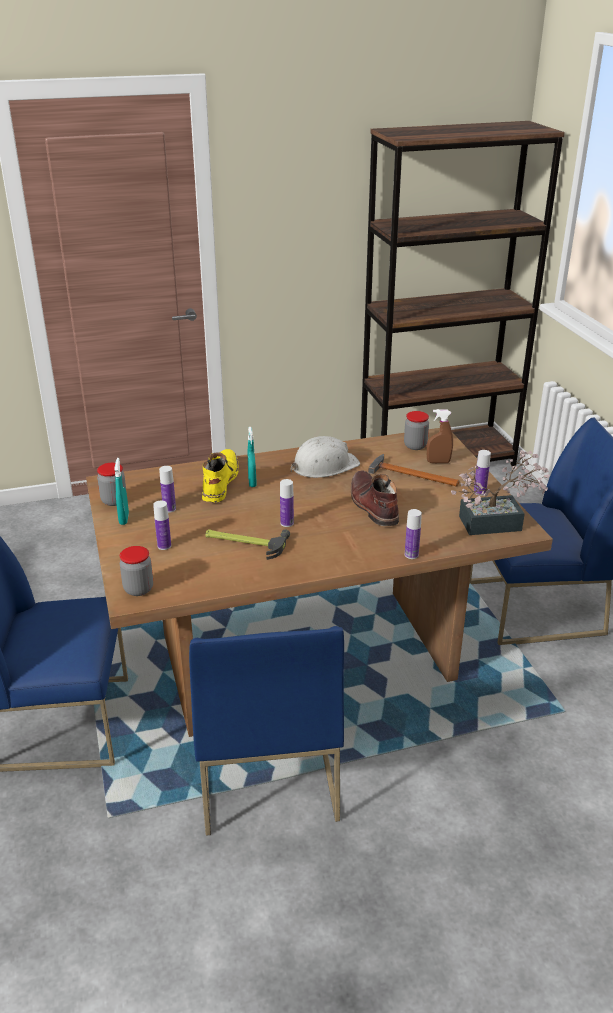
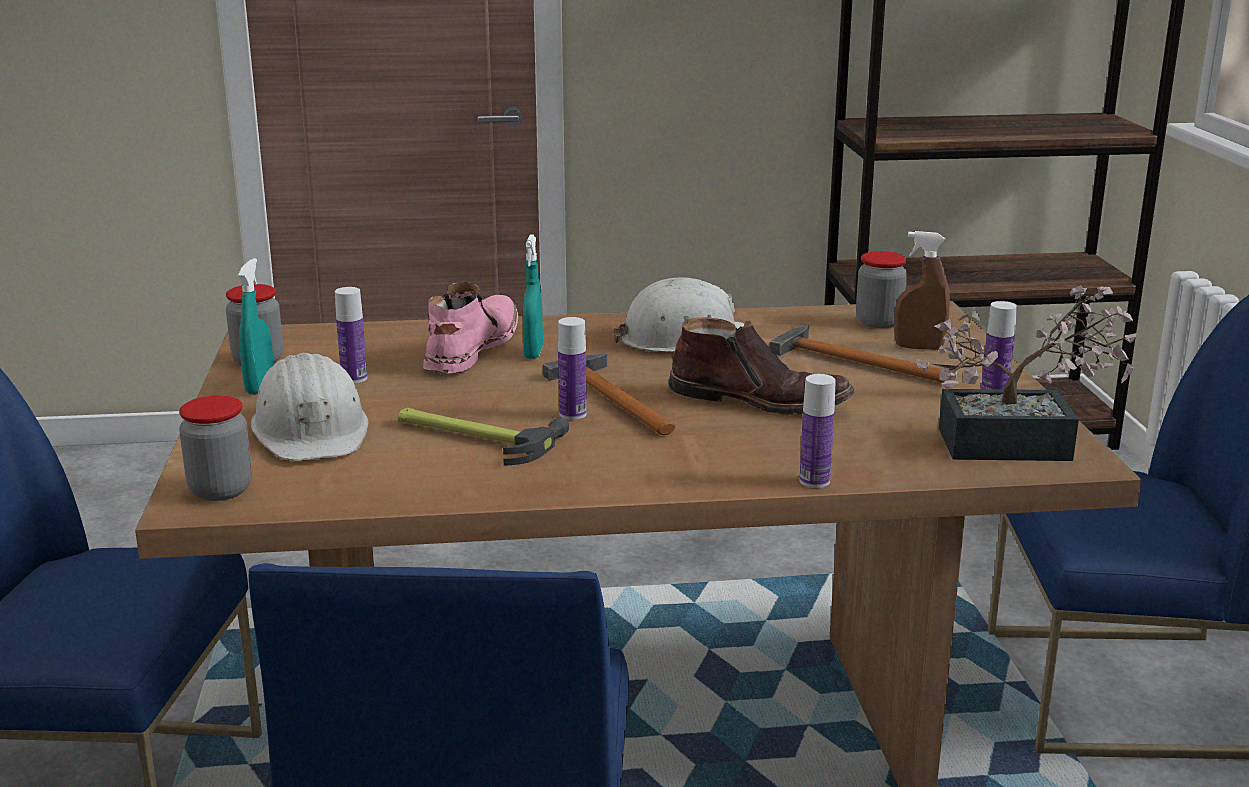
camera: 10 degrees right, 10 degrees down
(164, 546) = (312, 430): bottle -> white hard hat
(219, 482) = (470, 348): yellow boot -> pink boot
(301, 510) = (612, 397): none -> hammer
(372, 505) = (760, 400): brown boot -> brown boot turned 120 degrees clockwise

